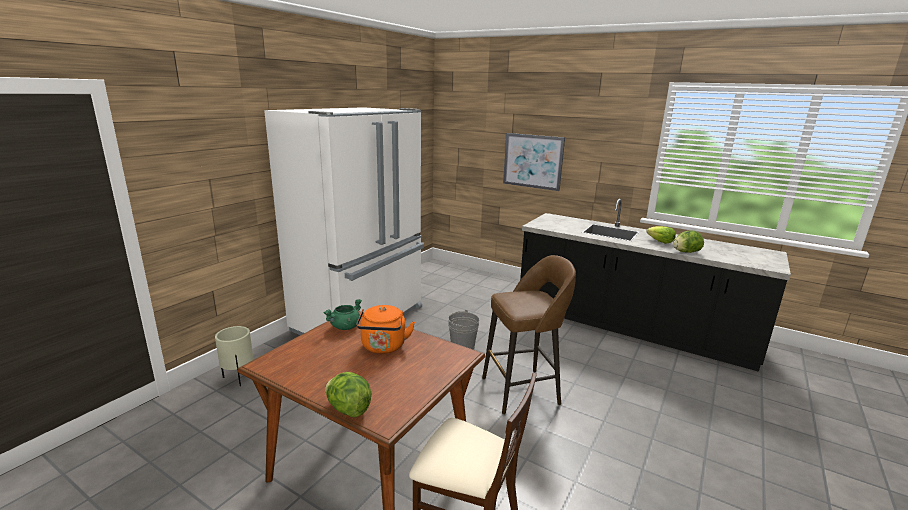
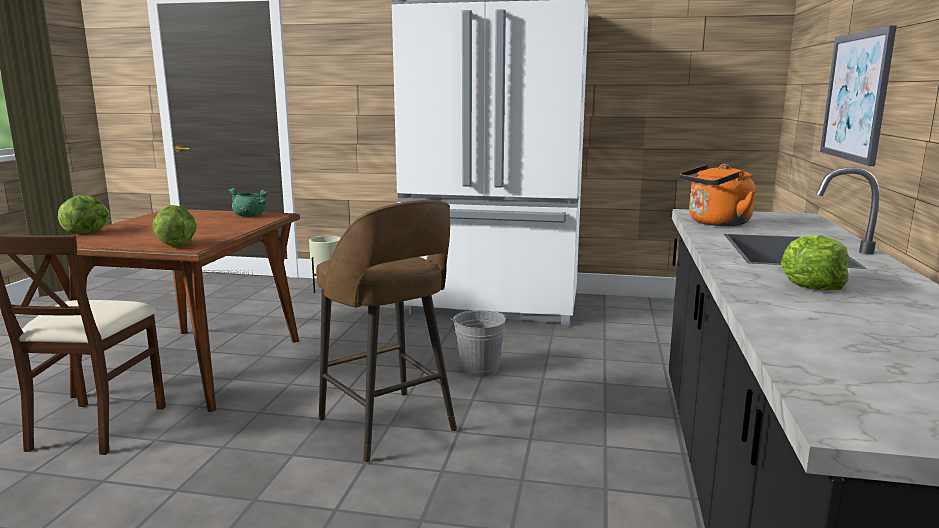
camera: 70 degrees right, 5 degrees down
(383, 347) = (205, 228): orange kettle -> orange kettle (716, 223)
(685, 252) = (763, 305): lettuce -> lettuce (176, 245)

